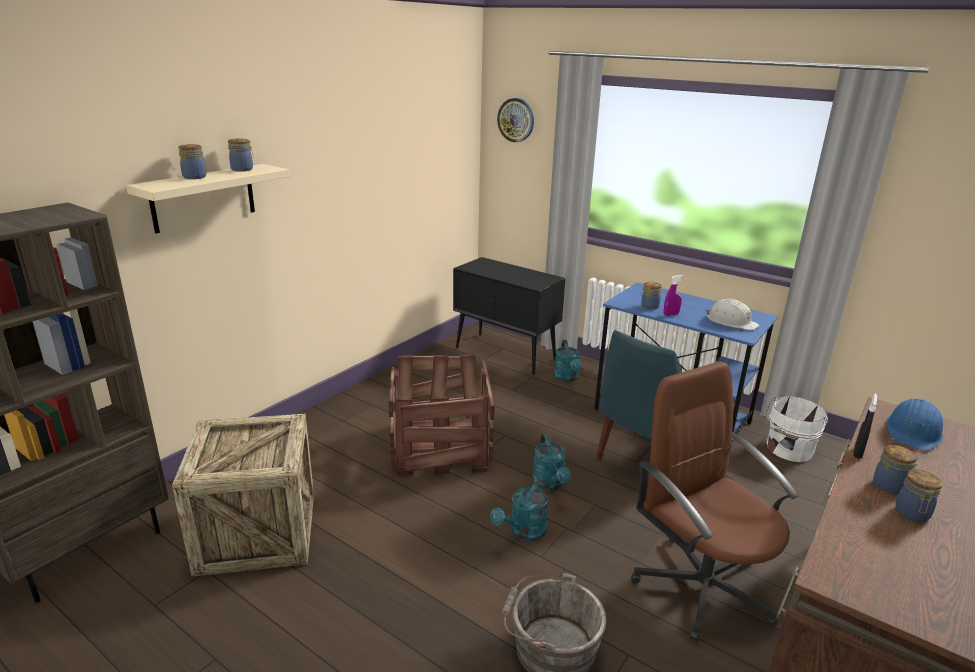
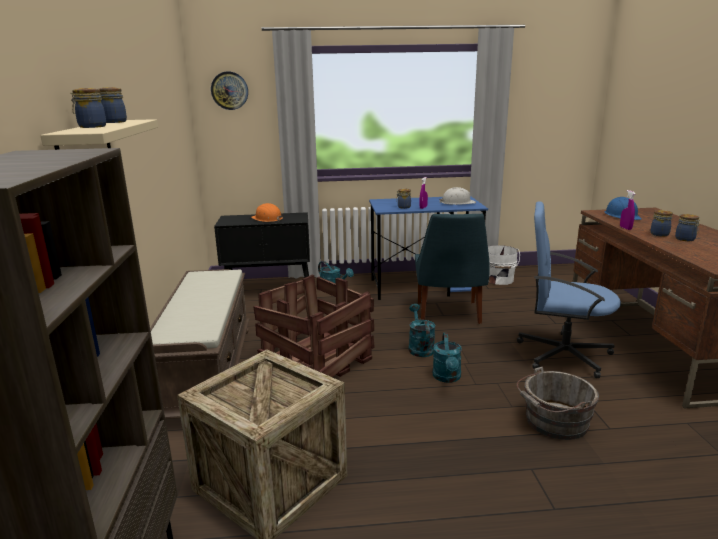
camera: 40 degrees left, 5 degrees down
(348, 413) = (207, 372): none -> brown bench
(512, 274) = (267, 219): none -> orange hard hat
(550, 484) = (419, 347): turquoise watering can -> turquoise watering can turned 135 degrees counterclockwise
(701, 585) = (562, 354): brown office chair -> blue office chair
(858, 453) = (625, 228): black spray bottle -> purple spray bottle

